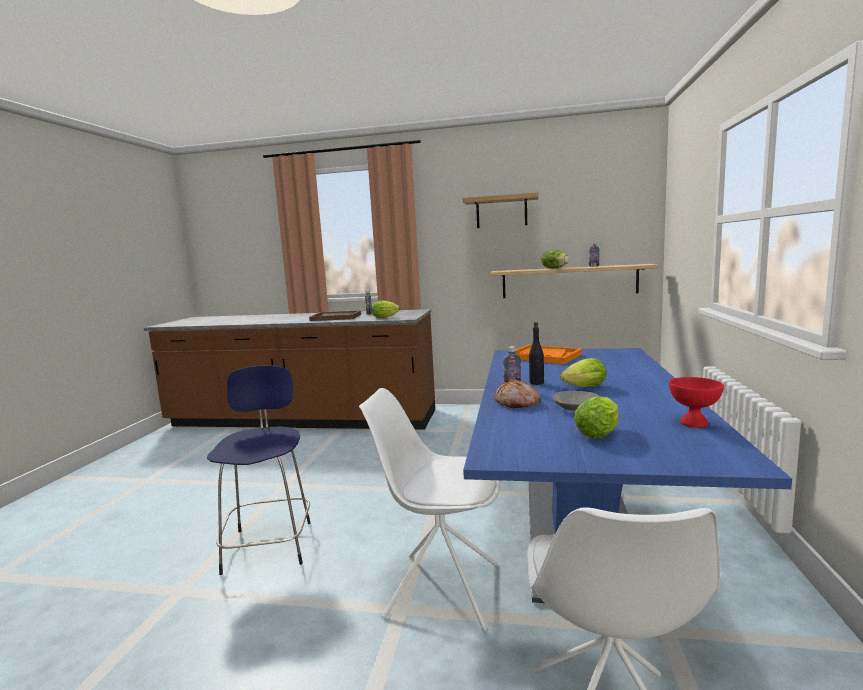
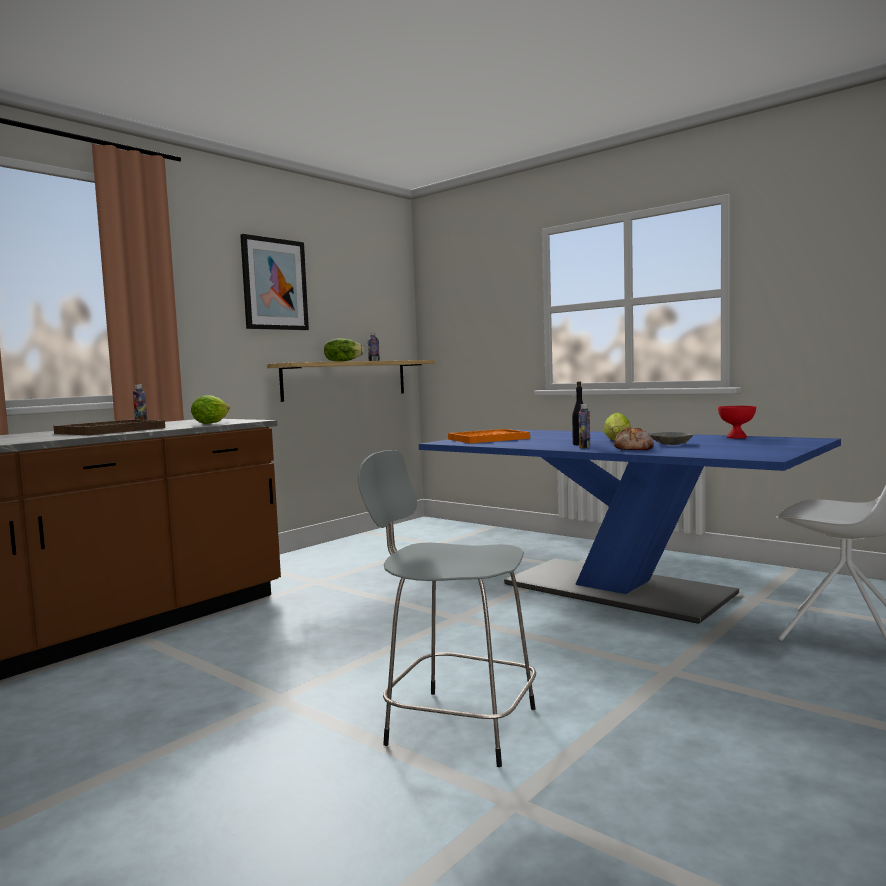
camera: 60 degrees left, 5 degrees down
(269, 544) = (456, 725): blue stool -> grey stool
(441, 589) = (652, 650): white chair -> none
(501, 212) = (274, 284): shelf -> picture
(600, 433) = (736, 445): lettuce -> none

